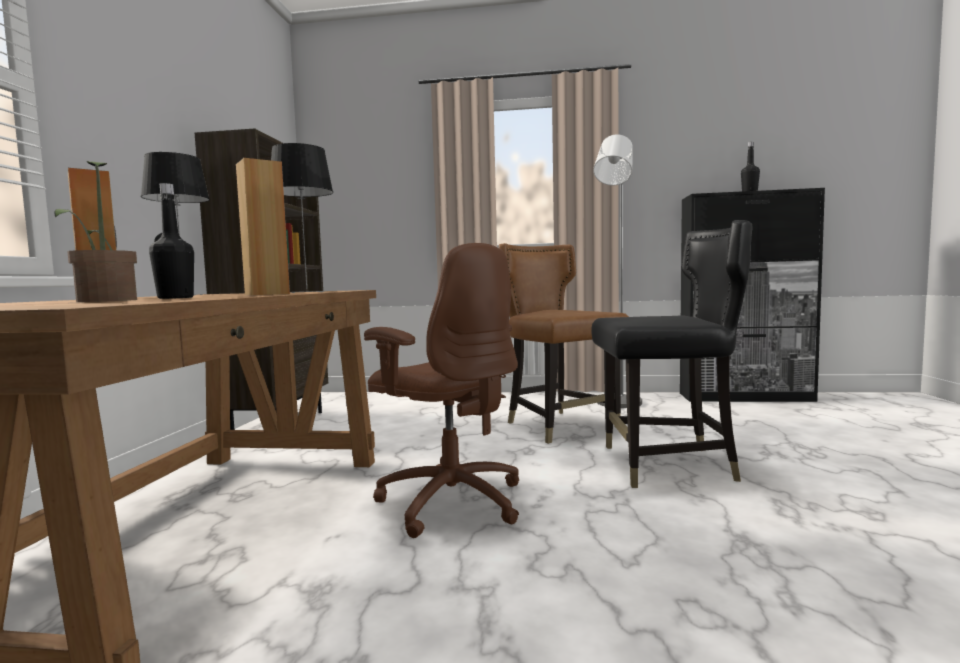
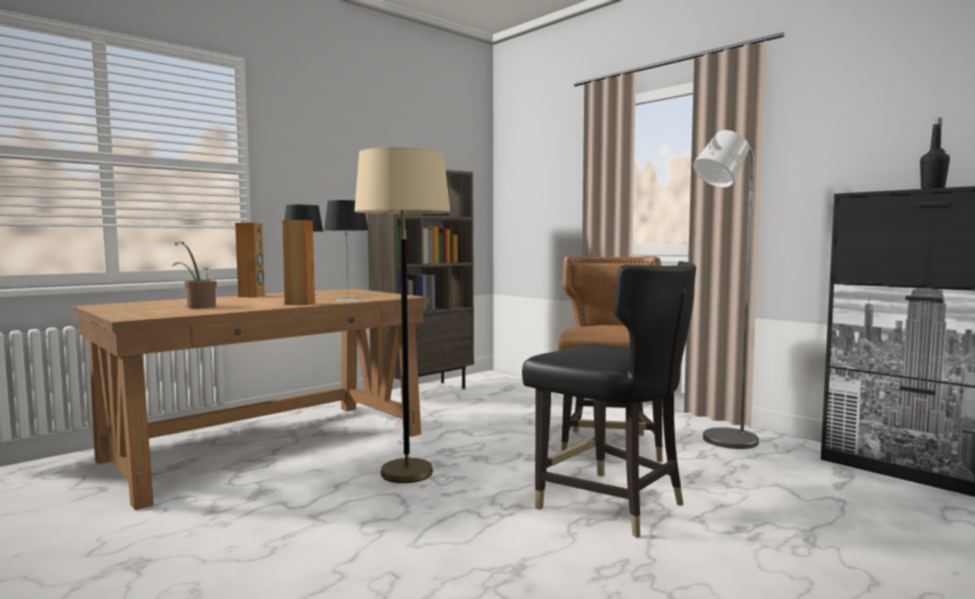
camera: 40 degrees right, 0 degrees up
(175, 298) = (239, 305): black bottle -> none
(451, 501) = (406, 473): brown office chair -> beige floor lamp

